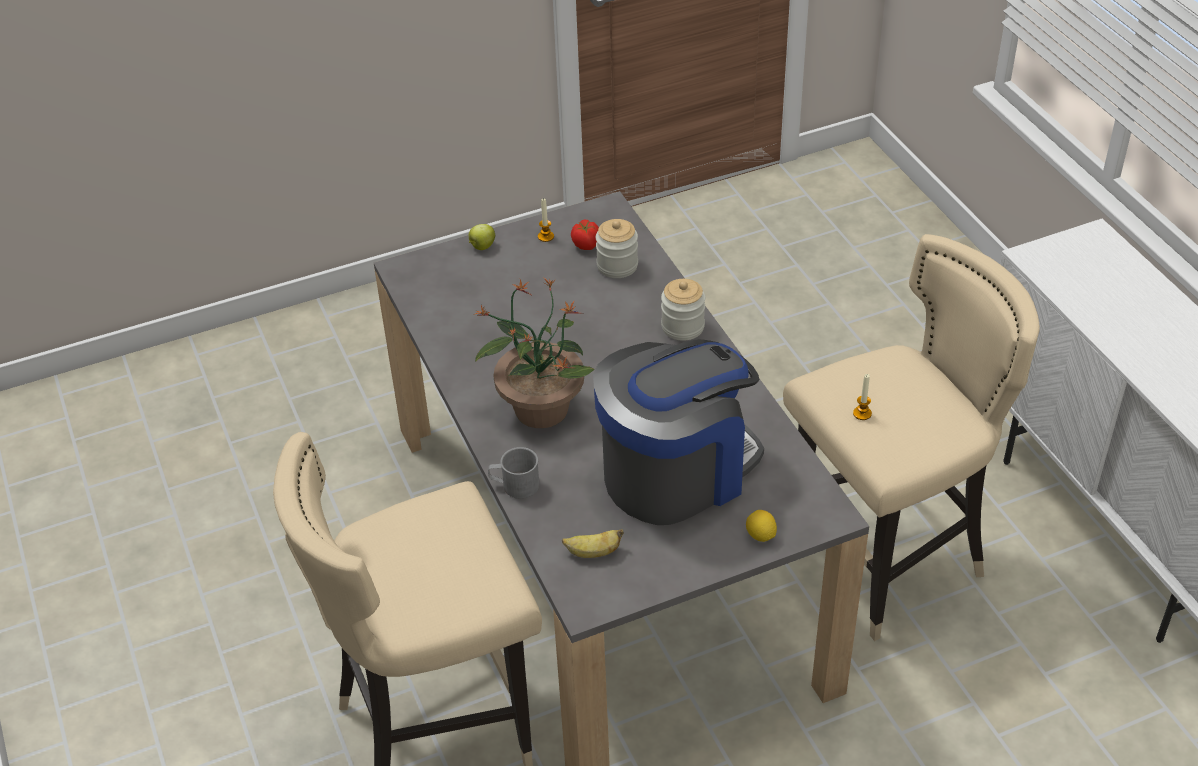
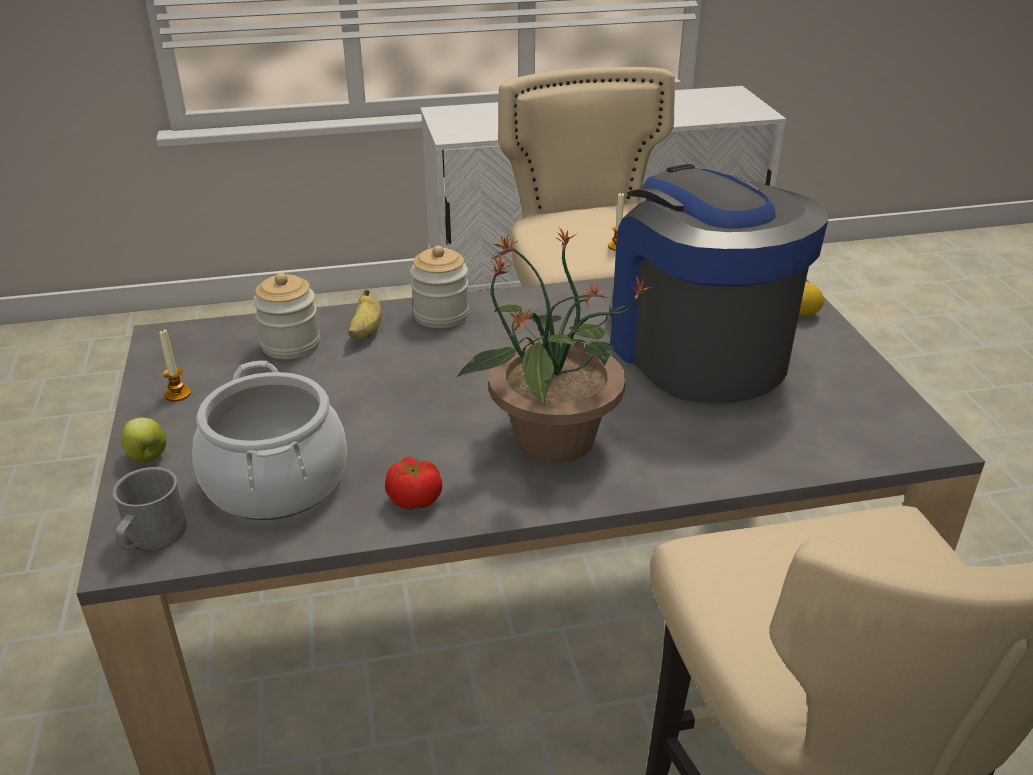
camera: 80 degrees left, 10 degrees down
(470, 301) = (275, 482): none -> cooking pot
(515, 485) = (706, 479): grey mug -> grey mug (151, 538)
(586, 244) = (226, 363): tomato -> tomato (414, 500)
(593, 553) = (836, 426): banana -> banana (366, 332)

